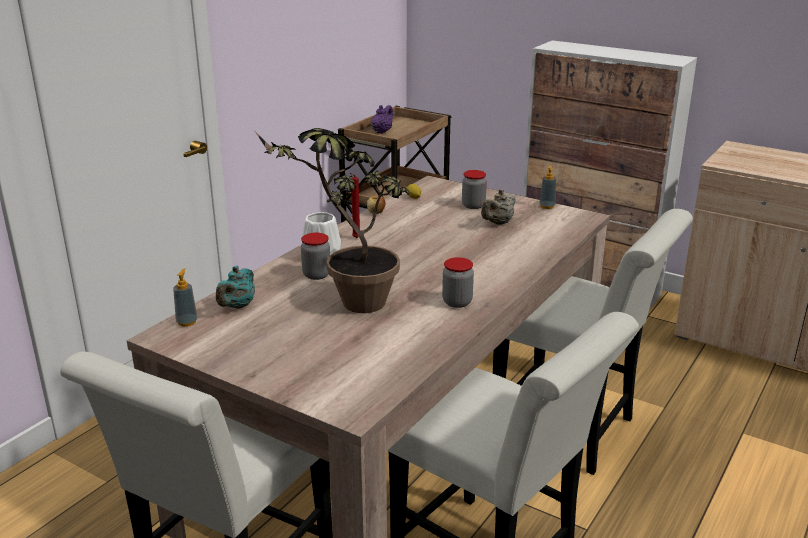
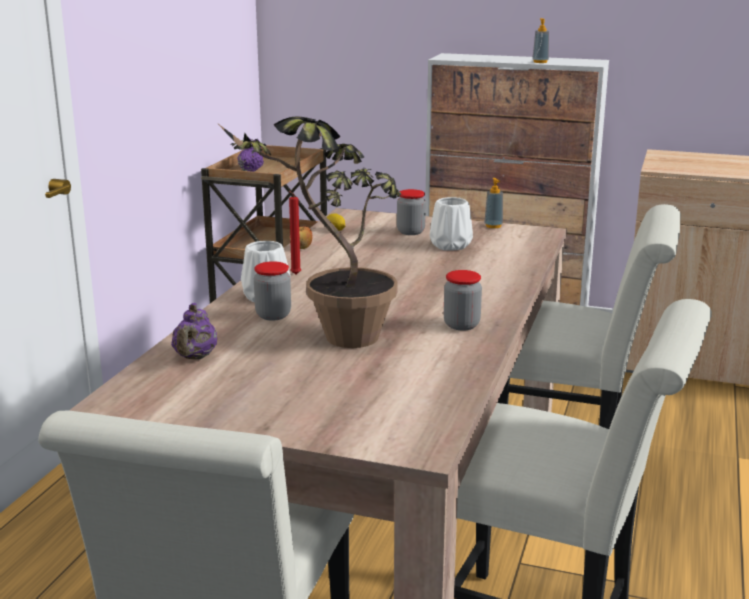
camera: 15 degrees left, 5 degrees down
(187, 322) = (139, 381): soap dispenser -> soap dispenser (540, 62)
(237, 306) = (195, 357): turquoise teapot -> purple teapot
(498, 223) = (451, 246): beige teapot -> white vase

